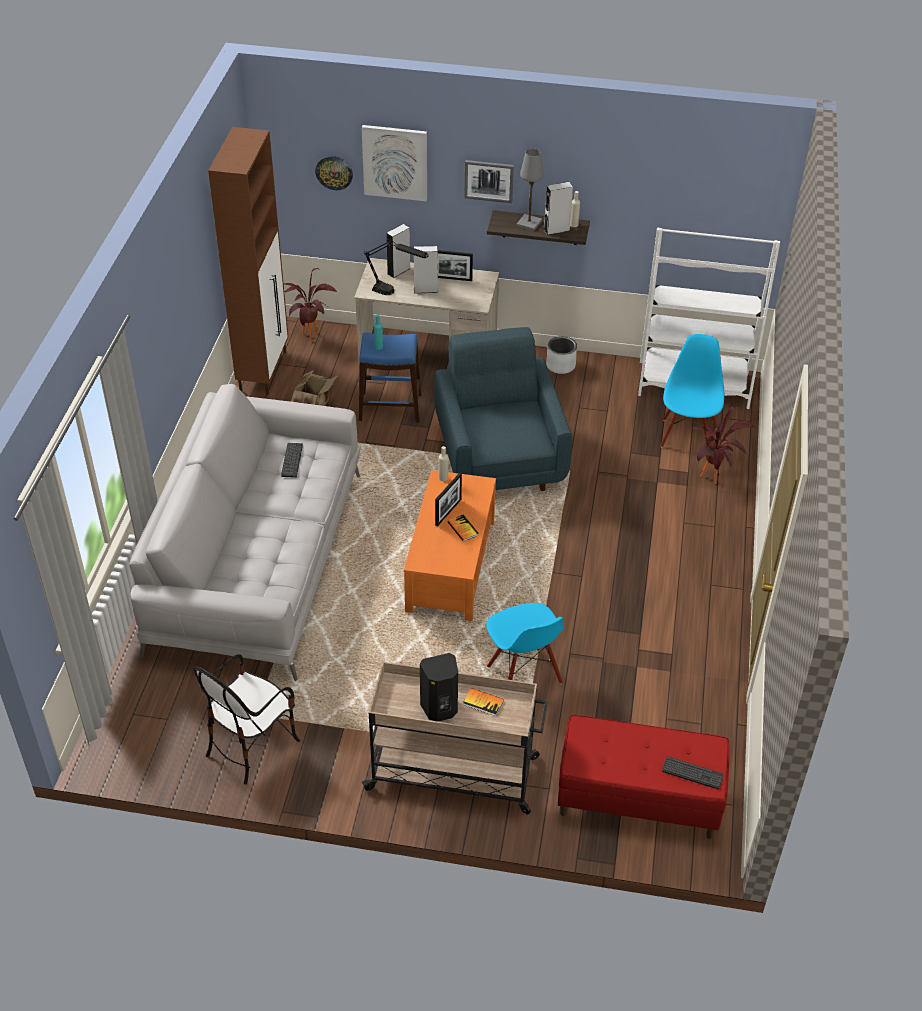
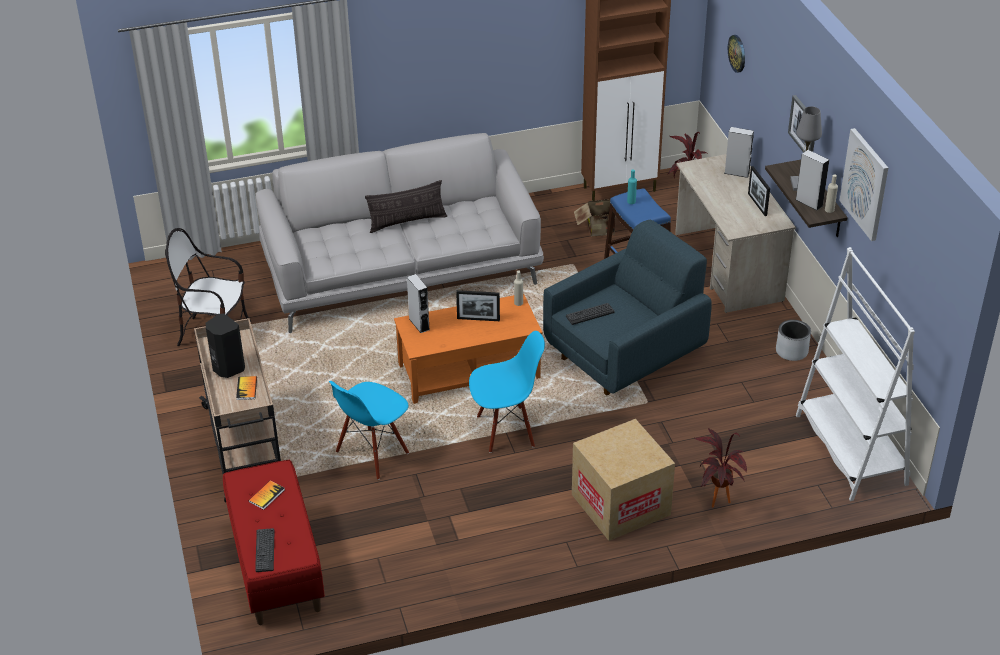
camera: 65 degrees right, 5 degrees down
(260, 507) = (407, 221): none -> pillow
(292, 460) = (470, 216): keyboard -> keyboard (590, 314)
(395, 162) = (764, 68): picture -> picture (865, 184)
(396, 294) = (702, 182): black table lamp -> none
(425, 290) = (725, 195): grey speaker -> grey speaker (419, 324)
(463, 528) = (464, 333): book -> book (266, 495)
(684, 534) = (620, 504): none -> cardboard box
(687, 436) = (765, 467): blue chair -> blue chair (506, 430)

